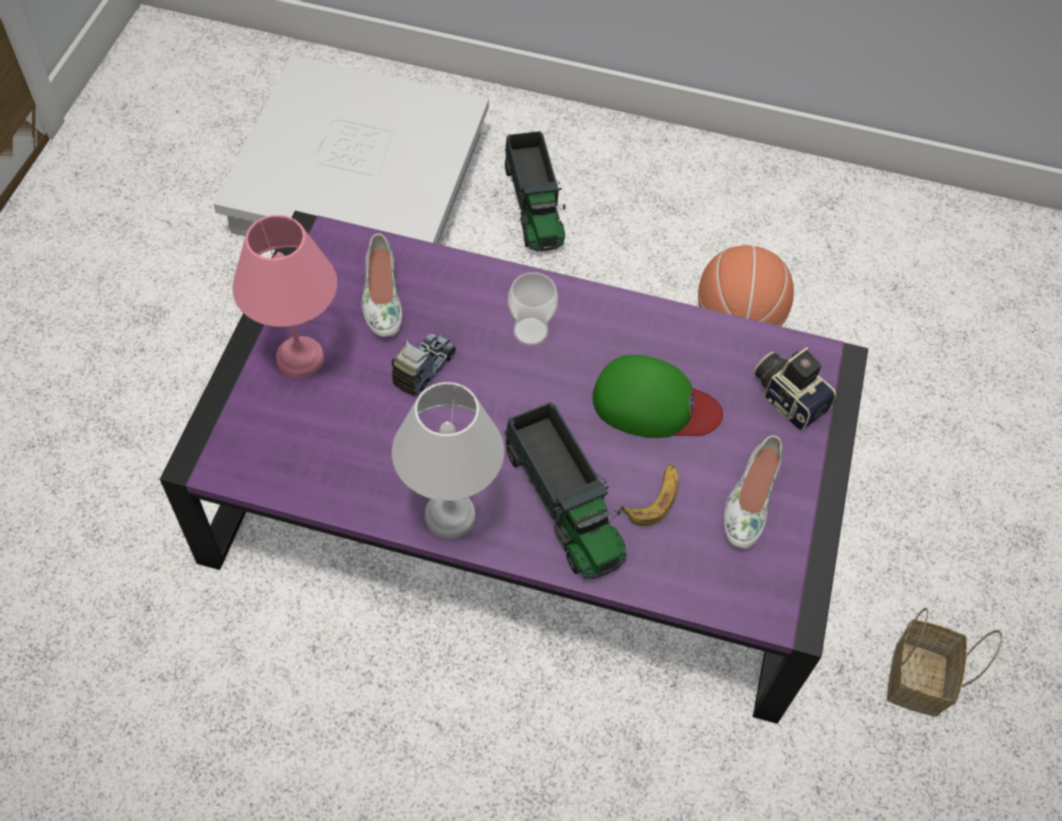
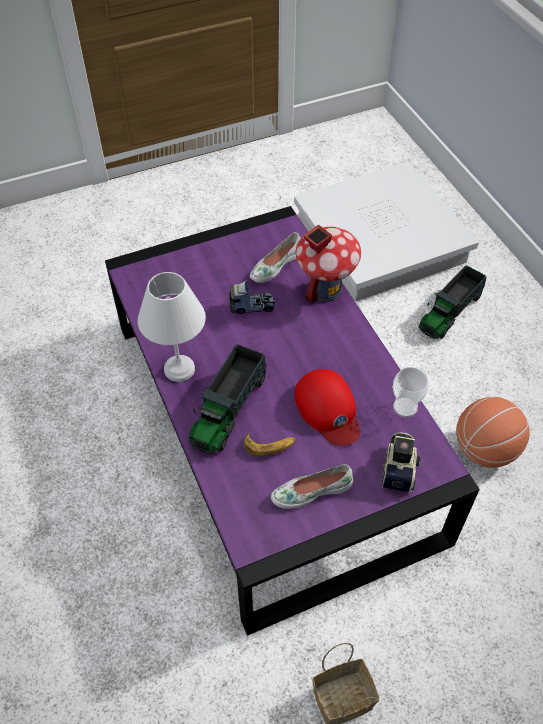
camera: 55 degrees right, 5 degrees down
(299, 360) = (210, 261): pink table lamp -> none
(473, 277) = (325, 289): none -> toy house
(530, 331) = (317, 331): cup -> cup (405, 407)
(654, 404) = (328, 409): green cap -> red cap

